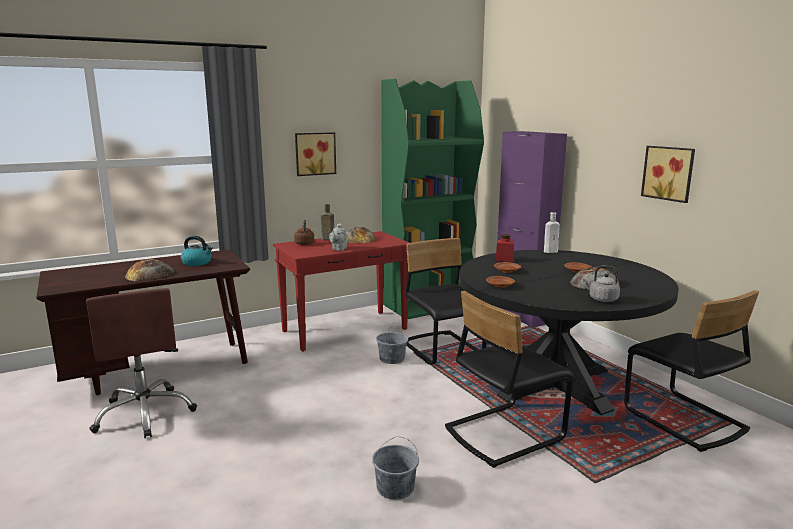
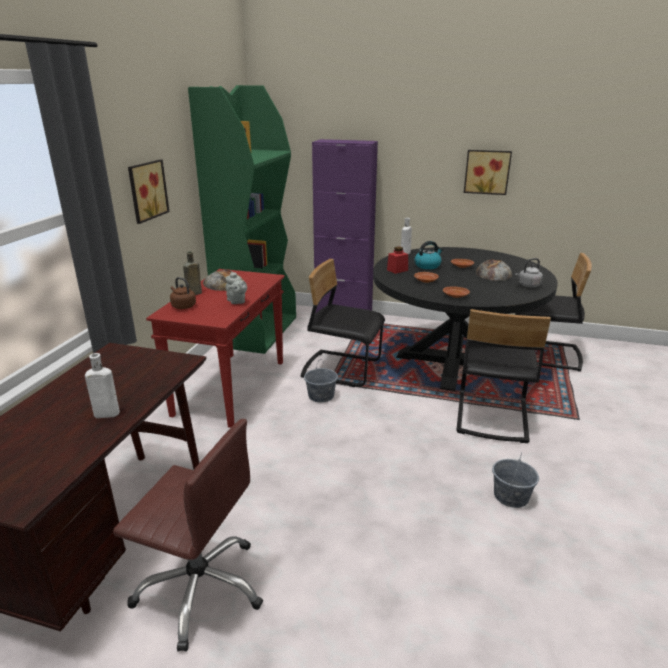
camera: 45 degrees left, 10 degrees up
(150, 274) = (105, 414): bread -> white bottle
(197, 263) = (124, 374): kettle -> kettle (427, 265)

